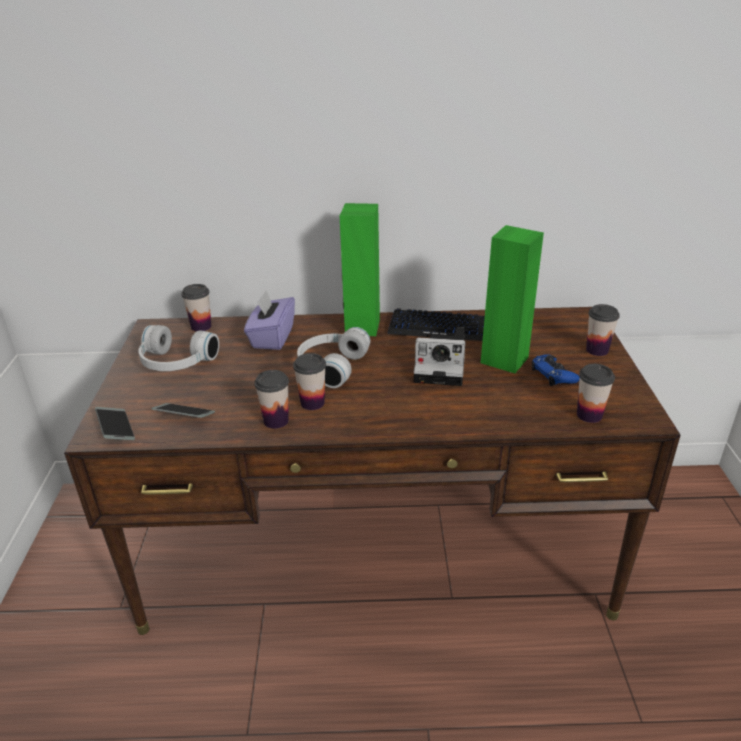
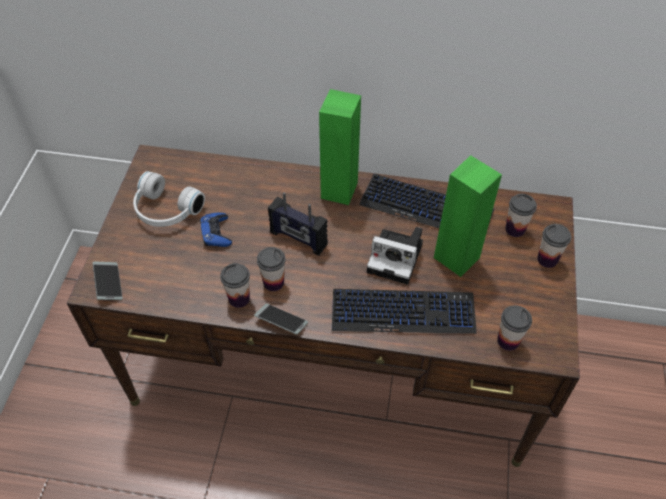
camera: 10 degrees right, 20 degrees up
(184, 415) = (165, 278): phone -> phone (281, 321)
(201, 326) = (194, 165): cup -> cup (515, 229)
(272, 337) = (254, 191): purple tissue box -> none
(330, 366) = (298, 239): white headphones -> radio
(465, 408) = (403, 312): none -> keyboard
(553, 374) = (494, 284): blue game controller -> blue game controller (216, 233)

